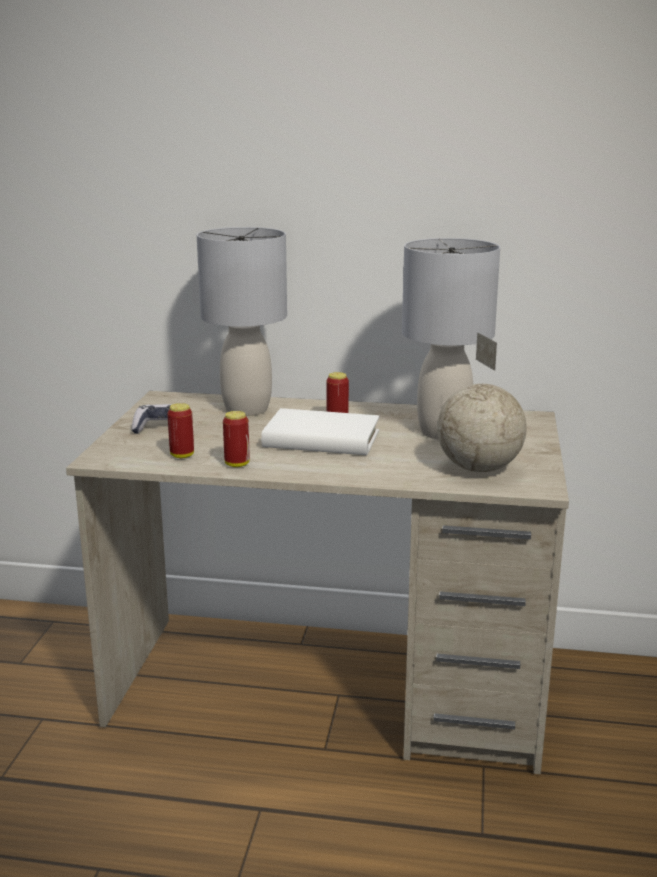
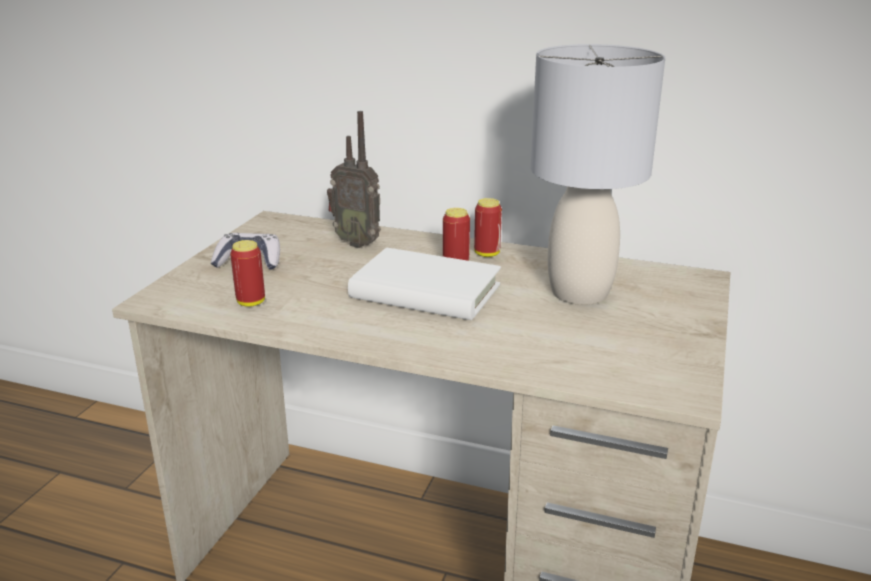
camera: 10 degrees right, 5 degrees up
(237, 464) = (308, 321): can -> can (487, 254)
(247, 409) = (358, 242): grey table lamp -> radio
(479, 468) = (609, 353): globe -> none

